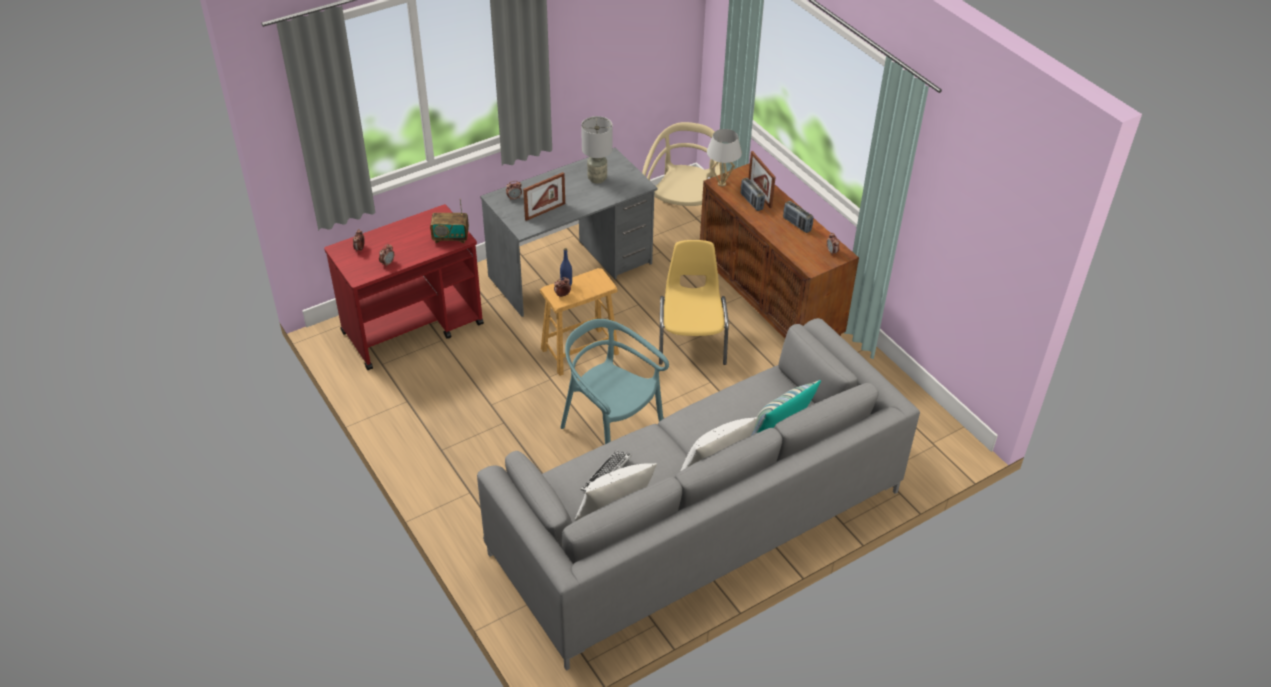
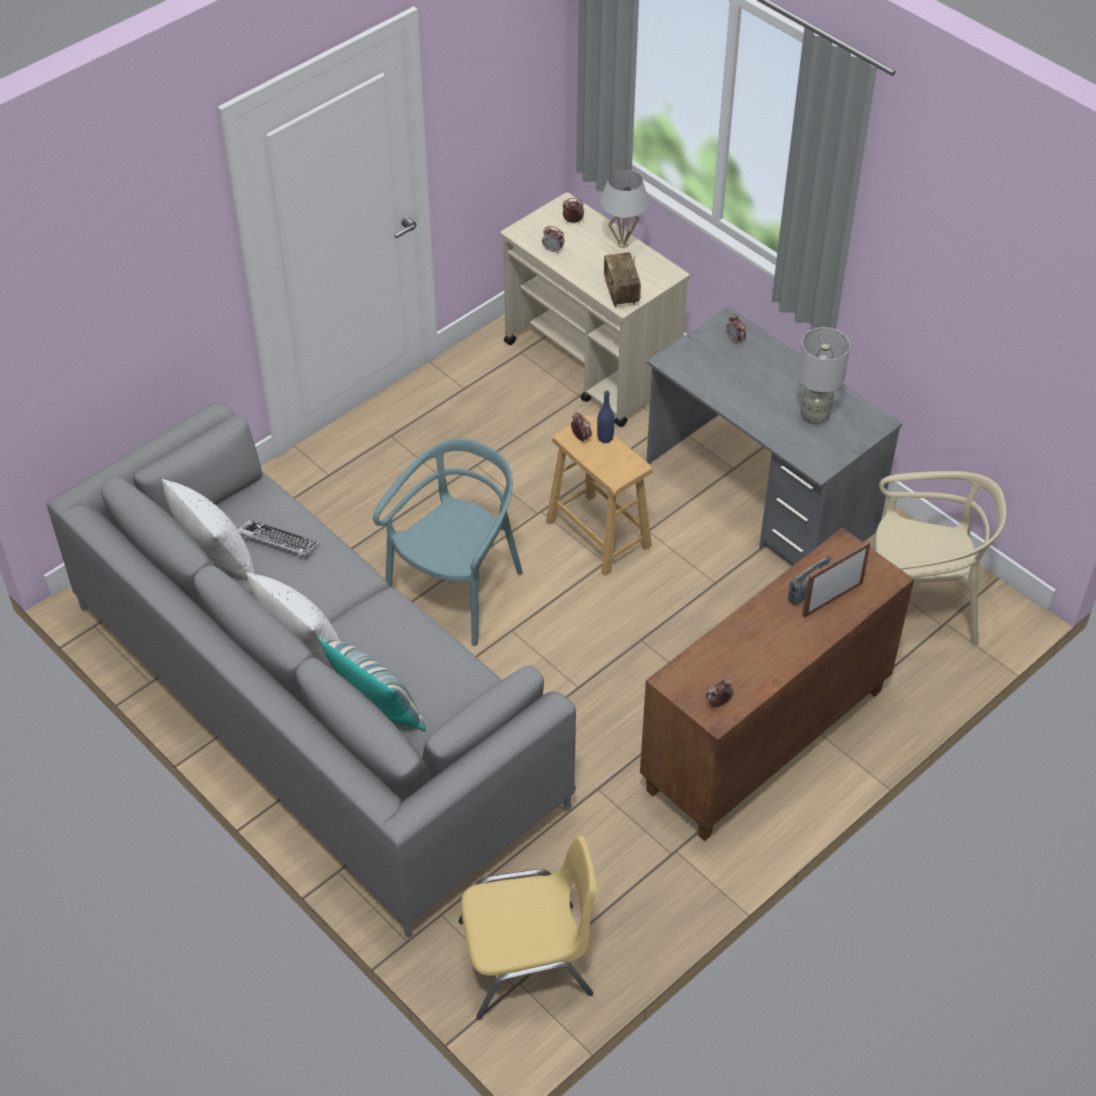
camera: 80 degrees right, 5 degrees up
(413, 328) = (593, 365): red cart -> beige cart
(545, 211) = (717, 375): picture frame -> none
(691, 339) = (659, 654): yellow chair -> yellow chair (528, 959)
(722, 183) = (842, 550): white table lamp -> white table lamp (622, 244)
(797, 224) = (773, 652): radio -> none

